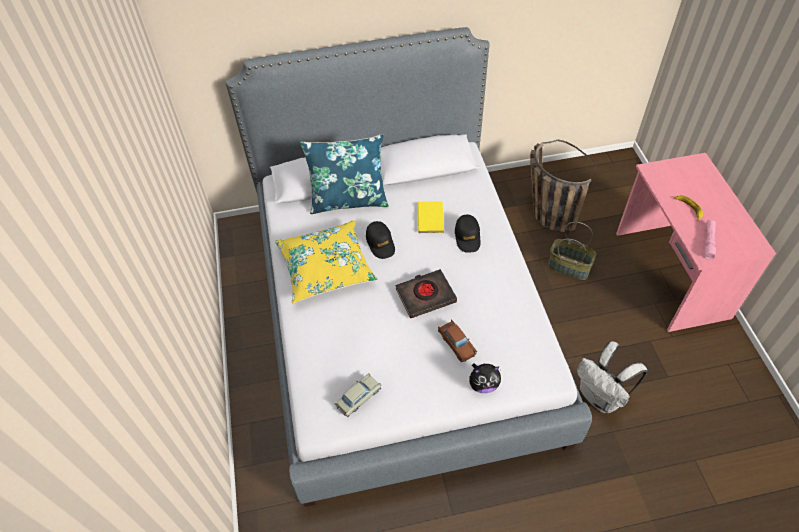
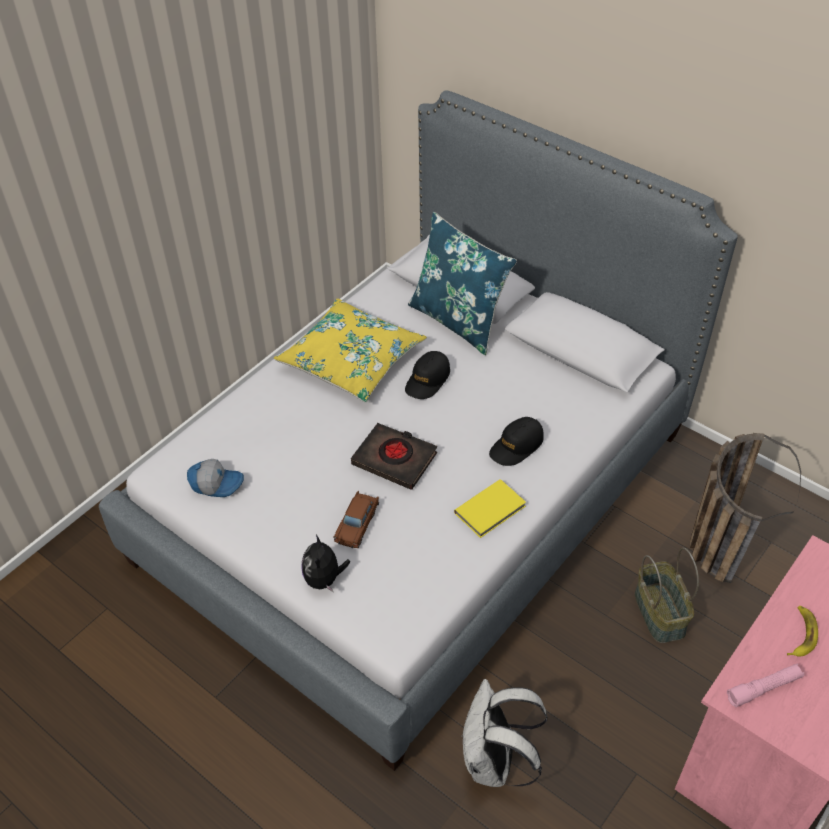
camera: 50 degrees right, 5 degrees down
(358, 397) = (216, 483): beige toy car -> cap
(431, 218) = (509, 400): yellow book -> yellow book (491, 510)
(483, 384) = (324, 579): plush toy -> plush toy turned 45 degrees clockwise

